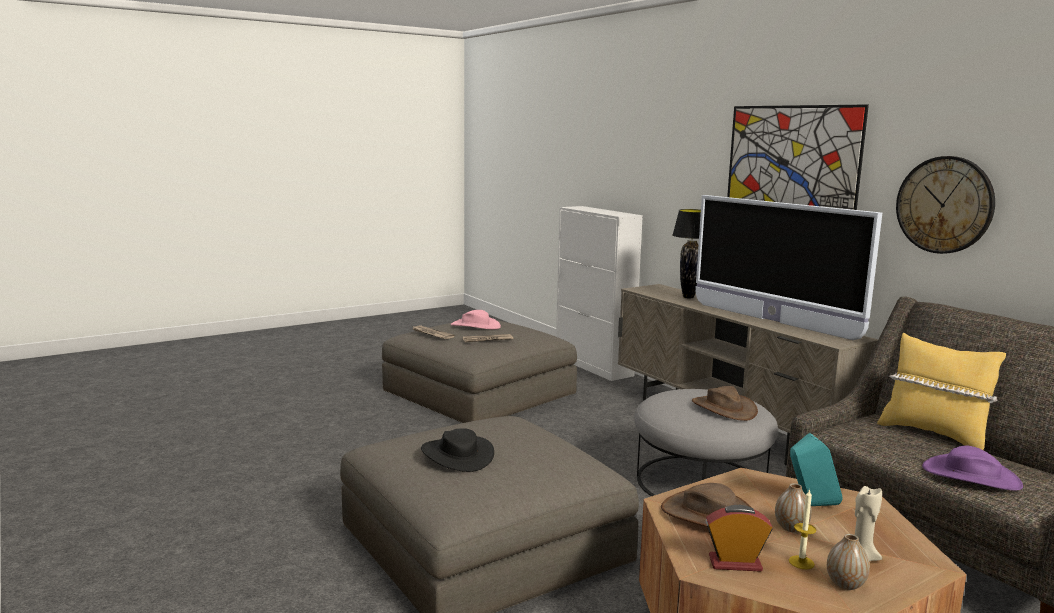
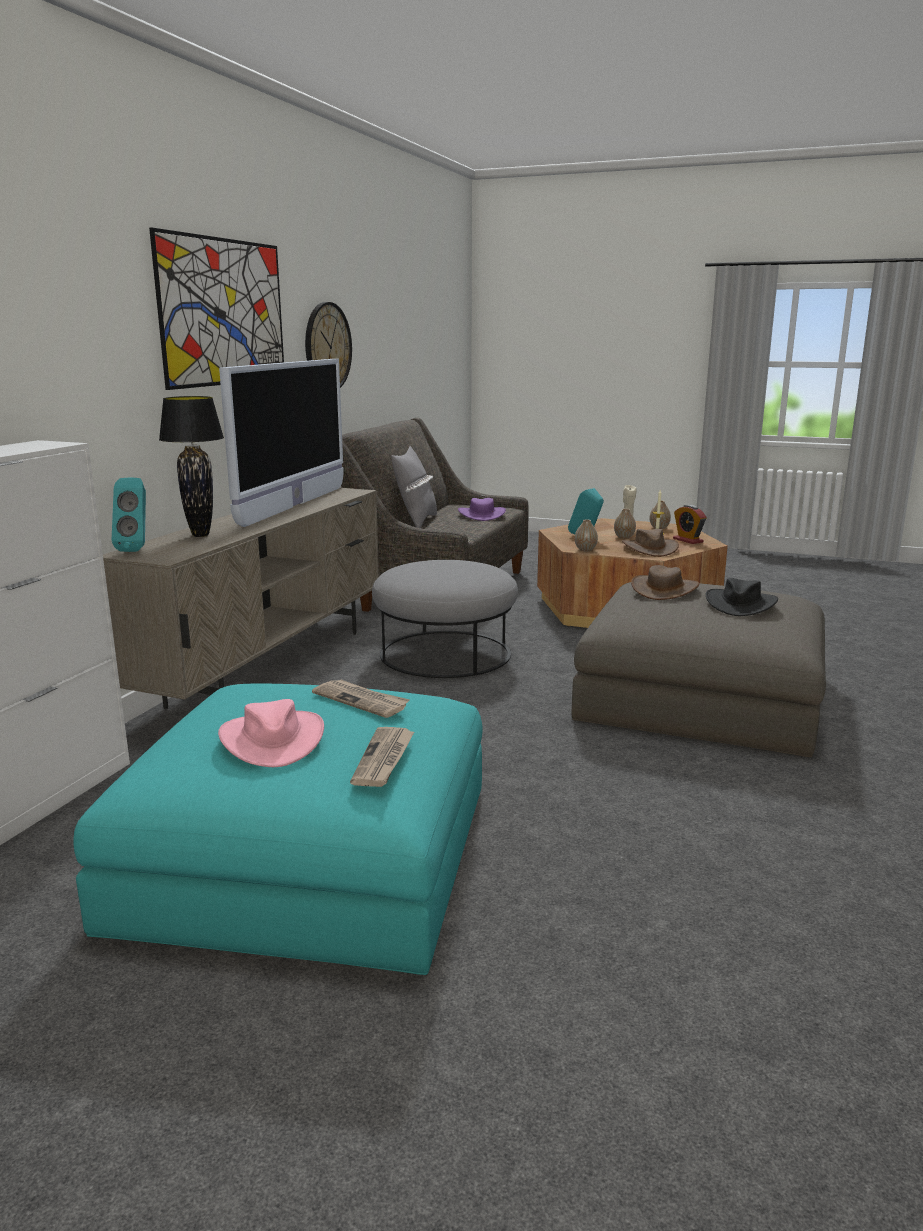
camera: 125 degrees left, 5 degrees up
(479, 391) = (309, 855): grey ottoman -> turquoise ottoman
(665, 288) = (137, 549): none -> turquoise speaker
(723, 408) = (446, 565): brown hat -> brown hat (665, 589)
(736, 479) = (585, 550): none -> vase
(933, 434) = (415, 521): yellow pillow -> grey pillow

